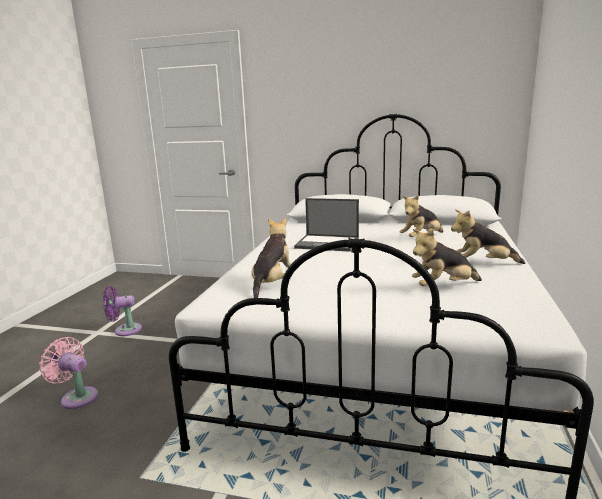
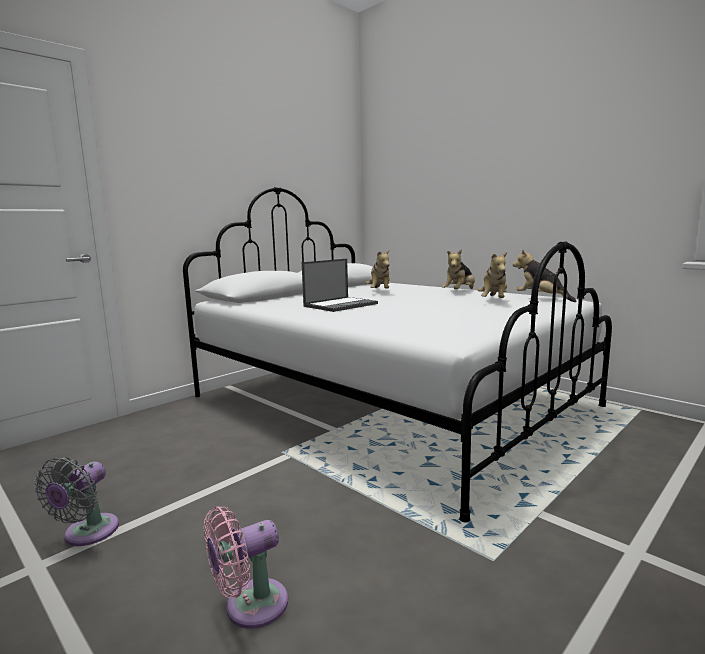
camera: 60 degrees left, 5 degrees down
(125, 330) = (87, 534): purple fan -> grey fan
(273, 283) = (424, 324): plush toy -> plush toy (541, 298)

